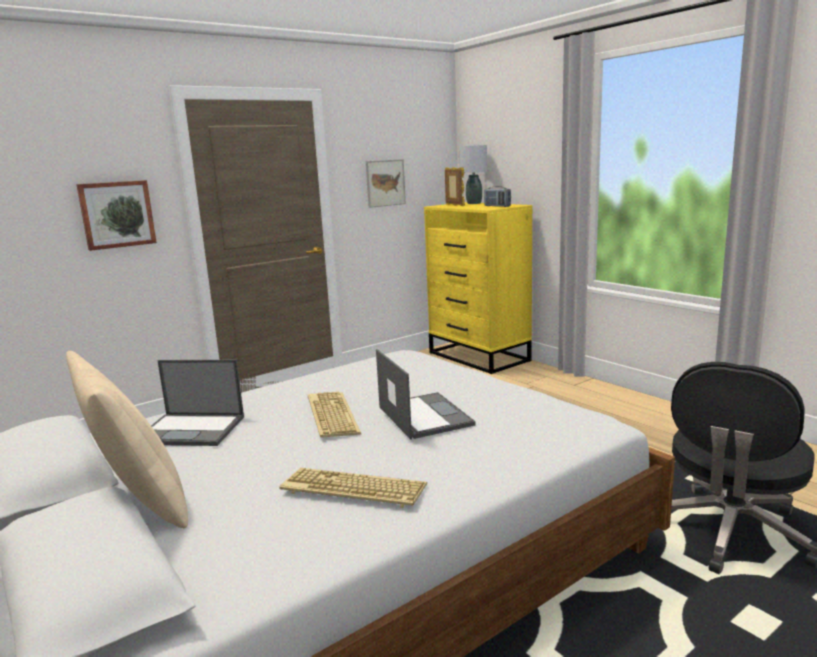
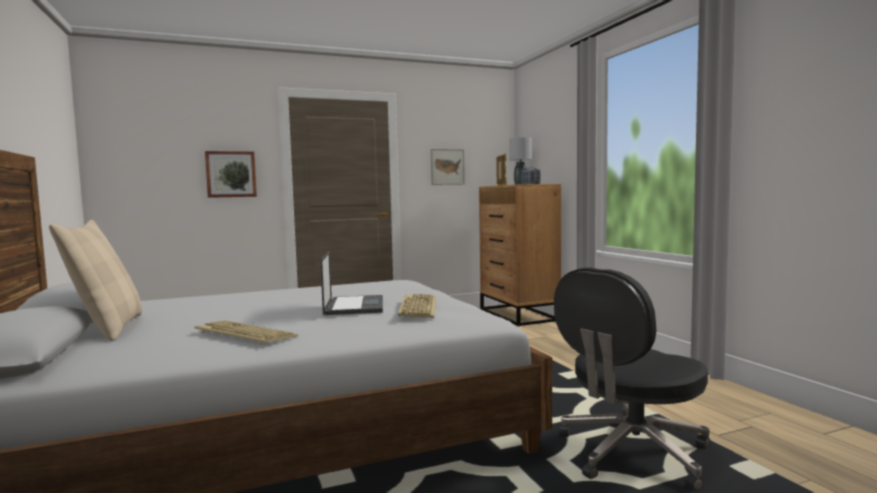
camera: 15 degrees right, 10 degrees down
(192, 430) = (195, 303): laptop -> none
(330, 415) = (292, 302): keyboard -> keyboard (417, 307)
(479, 357) = (518, 315): yellow dresser -> brown dresser

